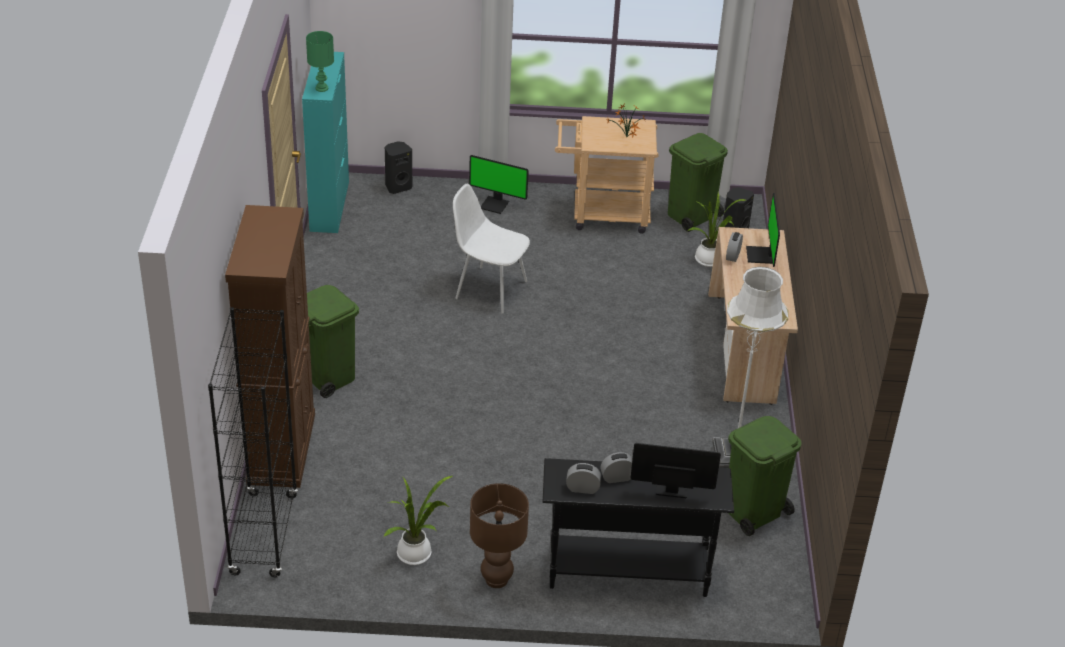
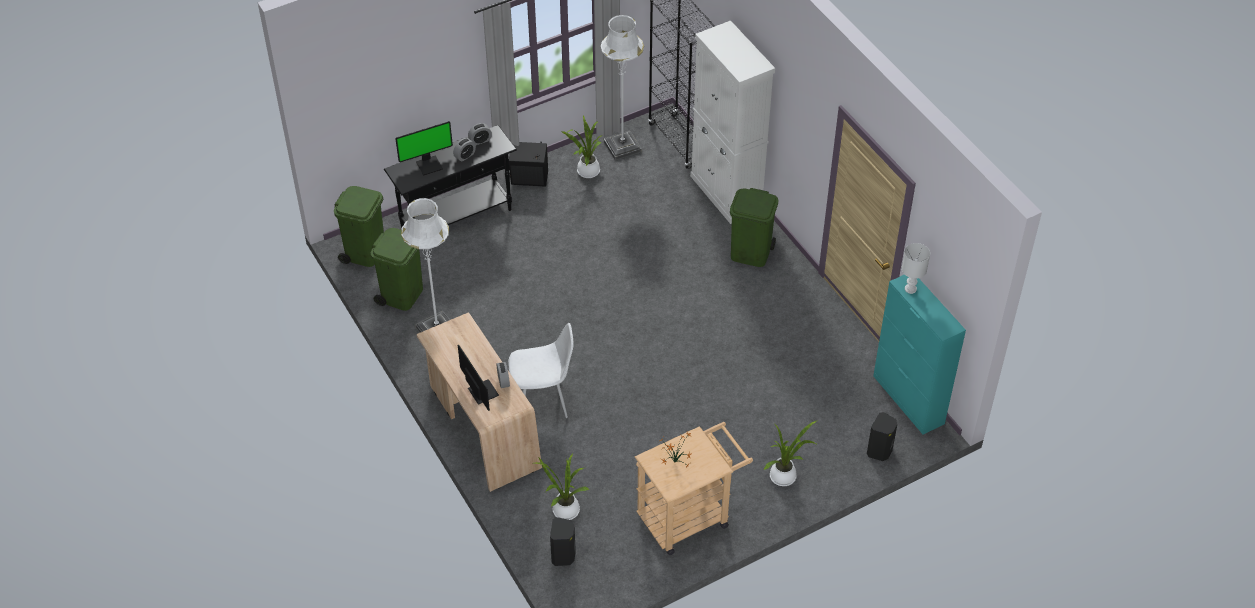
camera: 150 degrees right, 10 degrees up
(281, 448) = (726, 193): brown cabinet -> white cabinet
(322, 88) = (910, 289): green table lamp -> white table lamp
(341, 565) = (622, 147): none -> white floor lamp
(489, 289) = (712, 383): white chair -> white chair (543, 399)
(495, 204) = (785, 476): monitor -> potted plant
(496, 579) = (530, 179): brown table lamp -> black speaker
(691, 216) = (614, 558): green trash can -> green trash can (365, 252)

